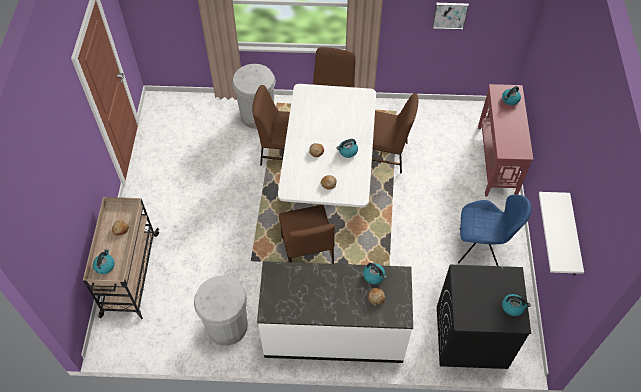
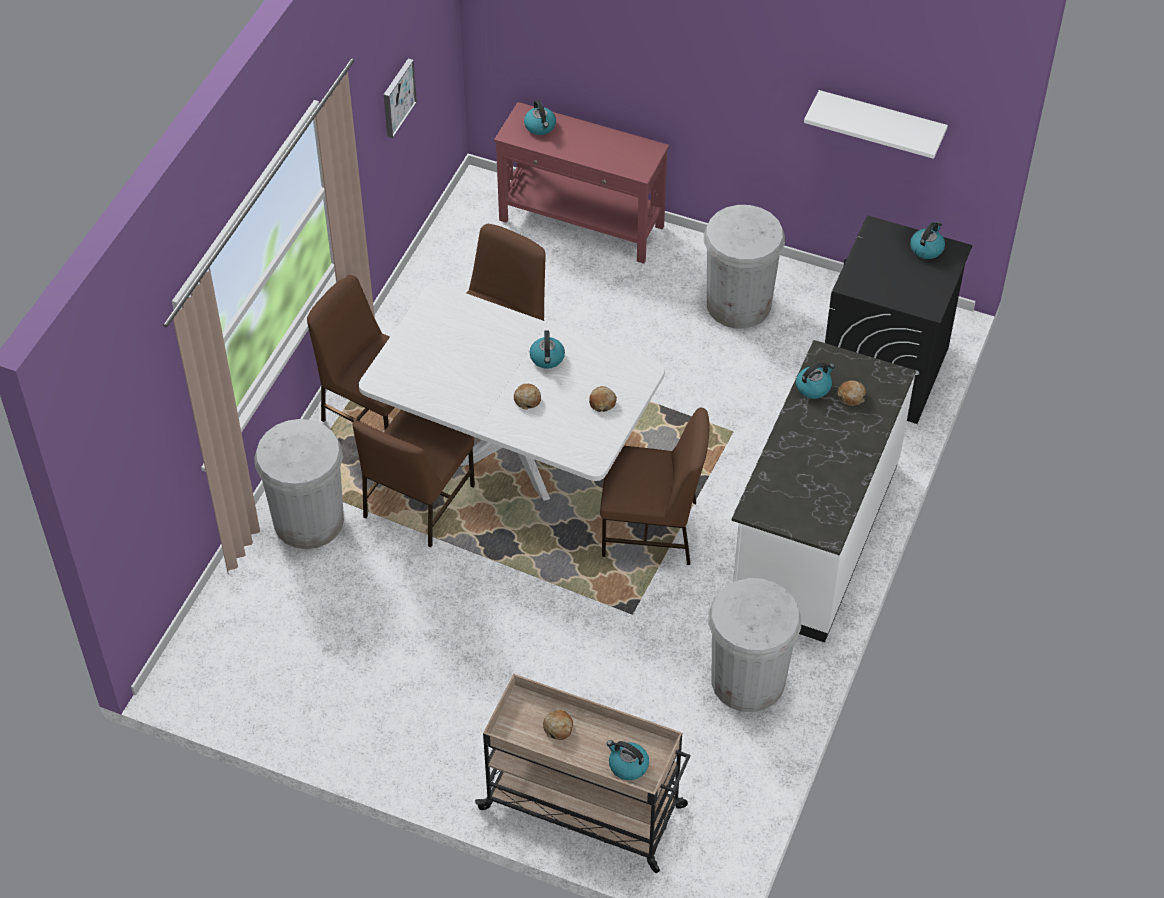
camera: 70 degrees left, 5 degrees down
(481, 249) = (738, 304): blue chair -> white trash can

